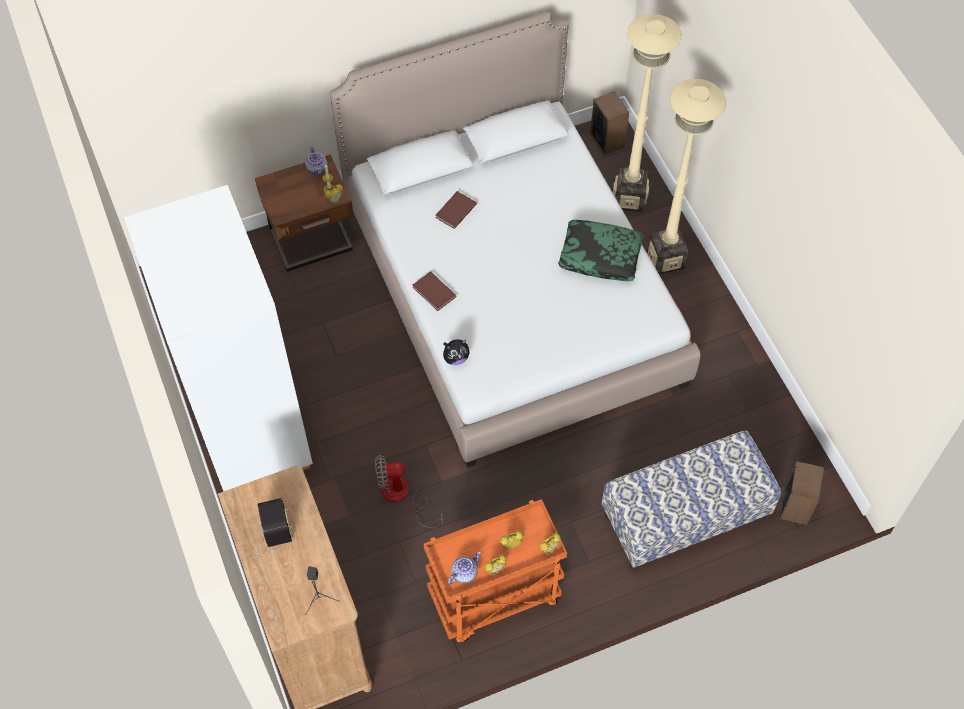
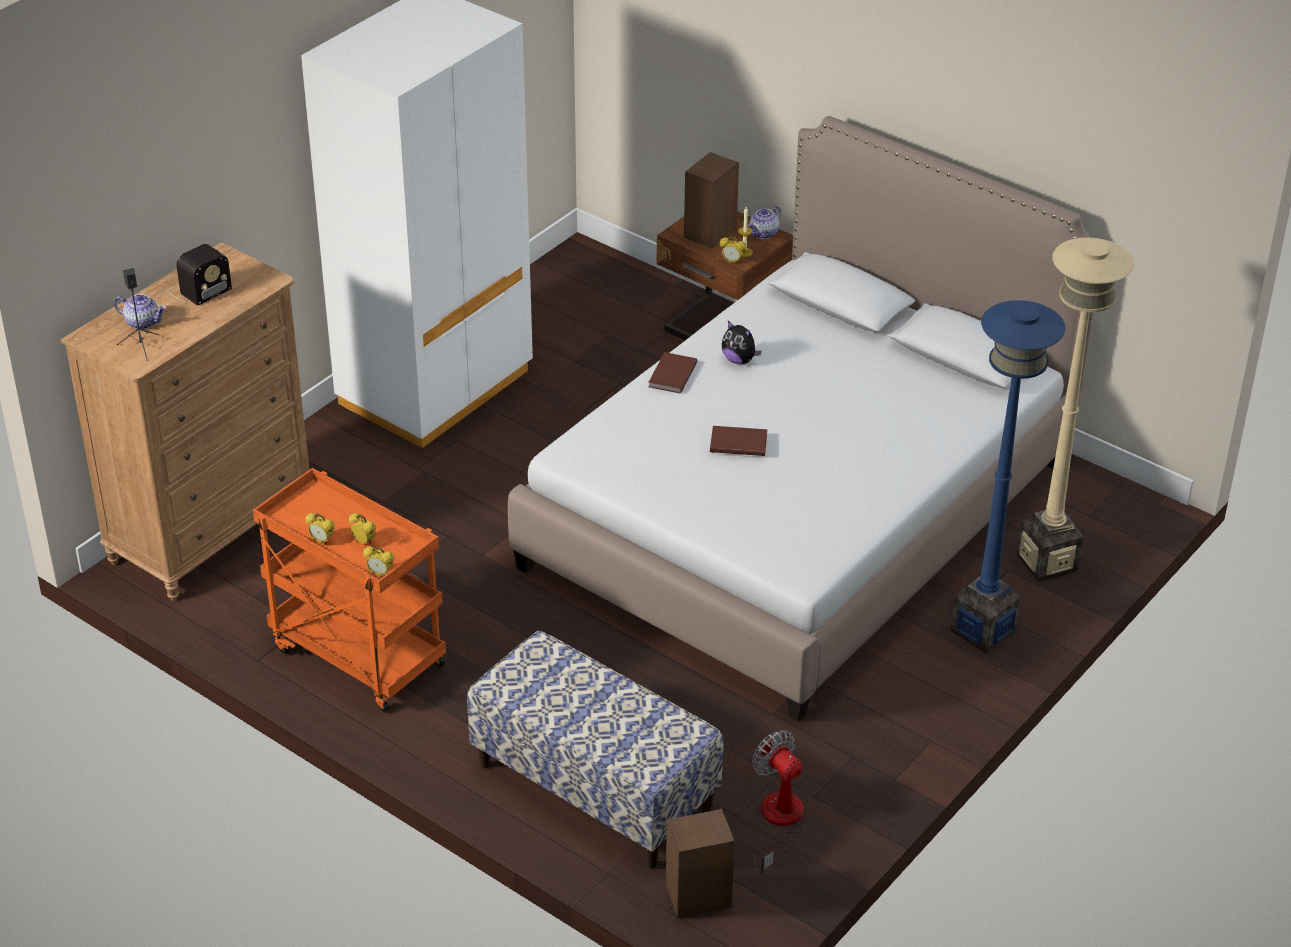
camera: 60 degrees right, 20 degrees down
(403, 496) = (439, 532): fan -> fan (779, 822)
(454, 211) = (804, 349): brown book -> brown book (737, 442)
(455, 358) = (595, 424): plush toy -> plush toy (739, 360)
(464, 573) = (301, 518): teapot -> teapot (143, 322)
(600, 256) = (851, 485): pillow -> none
(607, 140) = (1121, 509): speaker -> speaker (710, 233)
(665, 259) = (982, 630): beige floor lamp -> blue floor lamp

